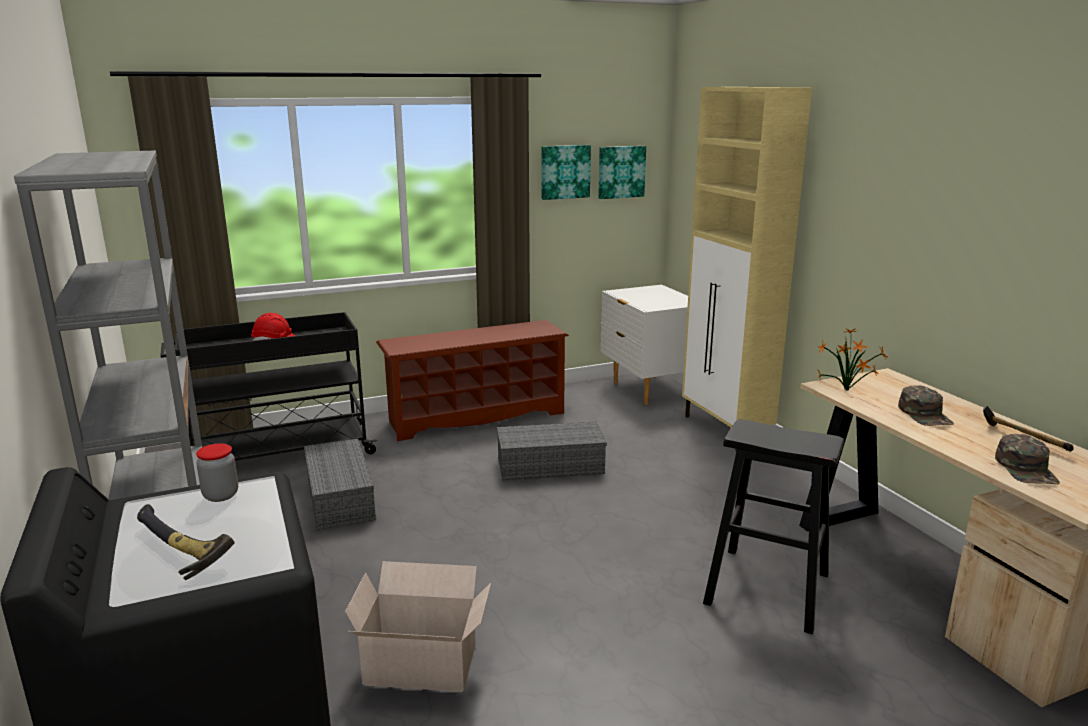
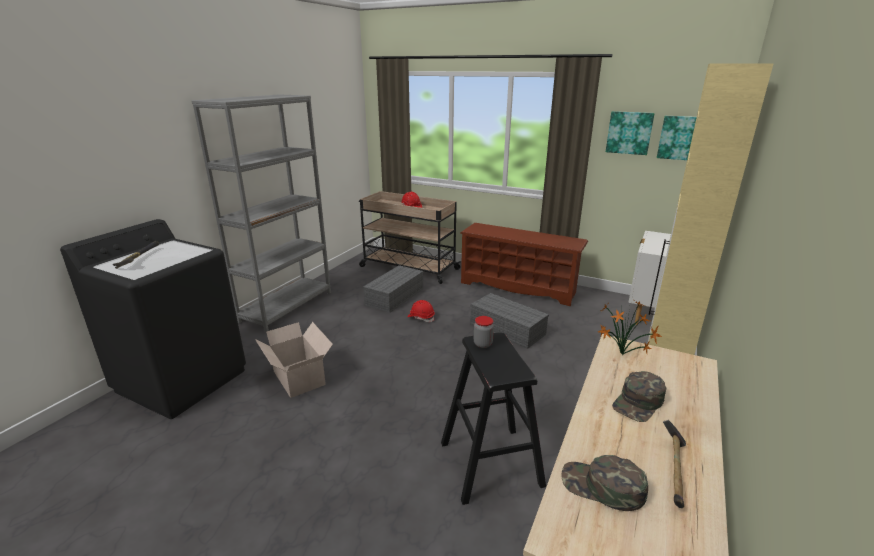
camera: 50 degrees right, 5 degrees up
(221, 495) = (188, 249): jar -> jar (483, 344)
(279, 454) = (408, 267): black cart -> beige cart
(430, 503) = (421, 317): none -> red hard hat
(1026, 469) = (602, 487): green cap -> green cap turned 60 degrees clockwise

